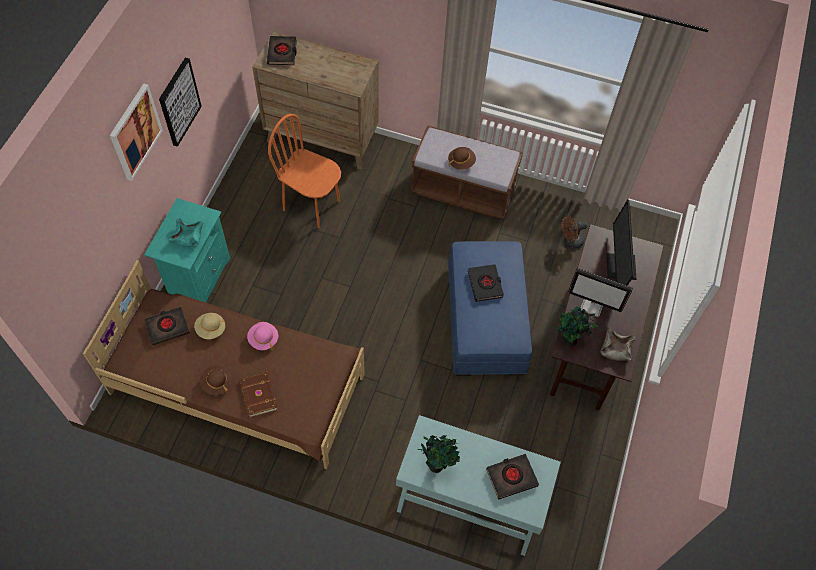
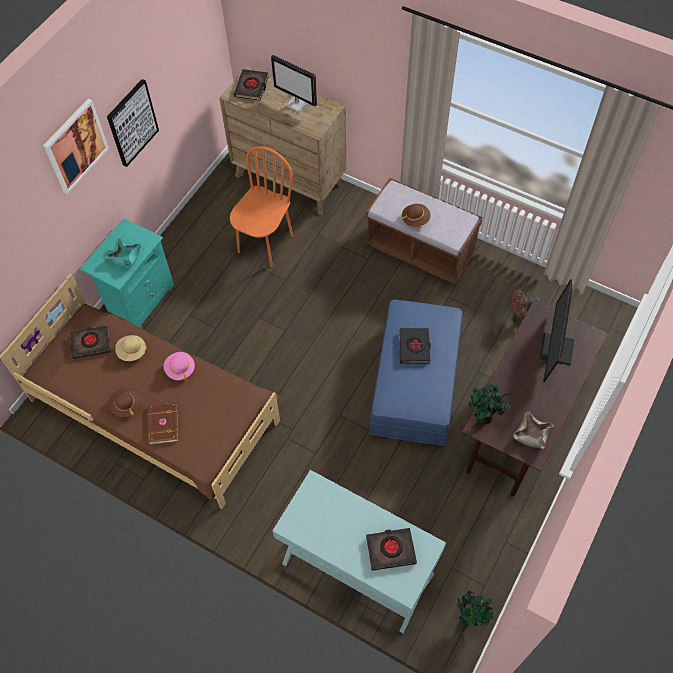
camera: 15 degrees right, 0 degrees up
(312, 205) = (265, 244): orange chair -> orange chair turned 75 degrees clockwise
(437, 465) = (317, 524): potted plant -> potted plant (469, 617)
(592, 305) = (517, 385): monitor -> monitor (297, 103)

